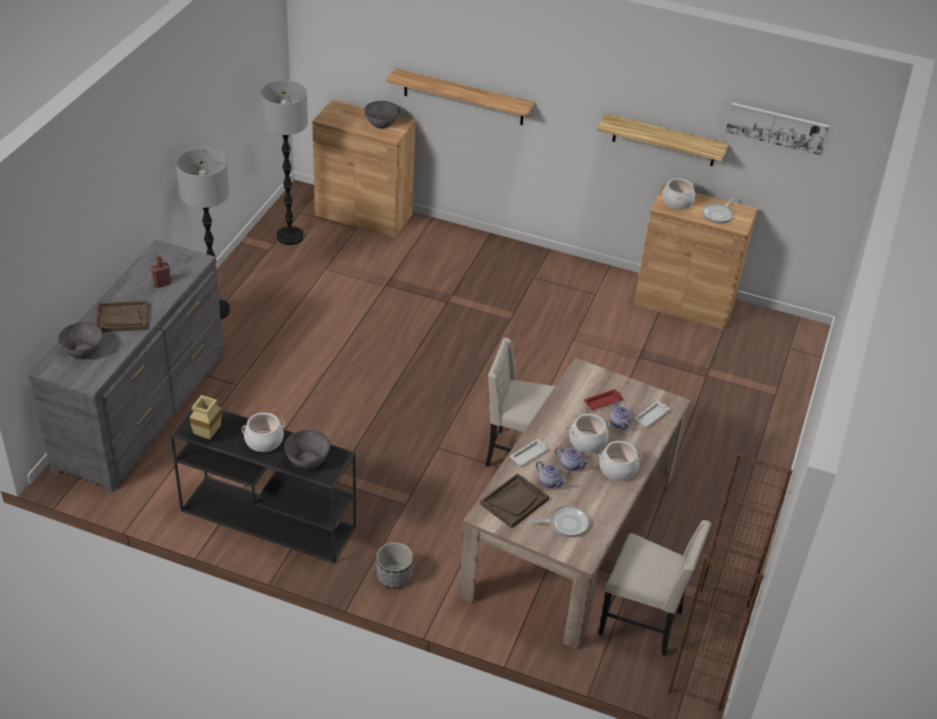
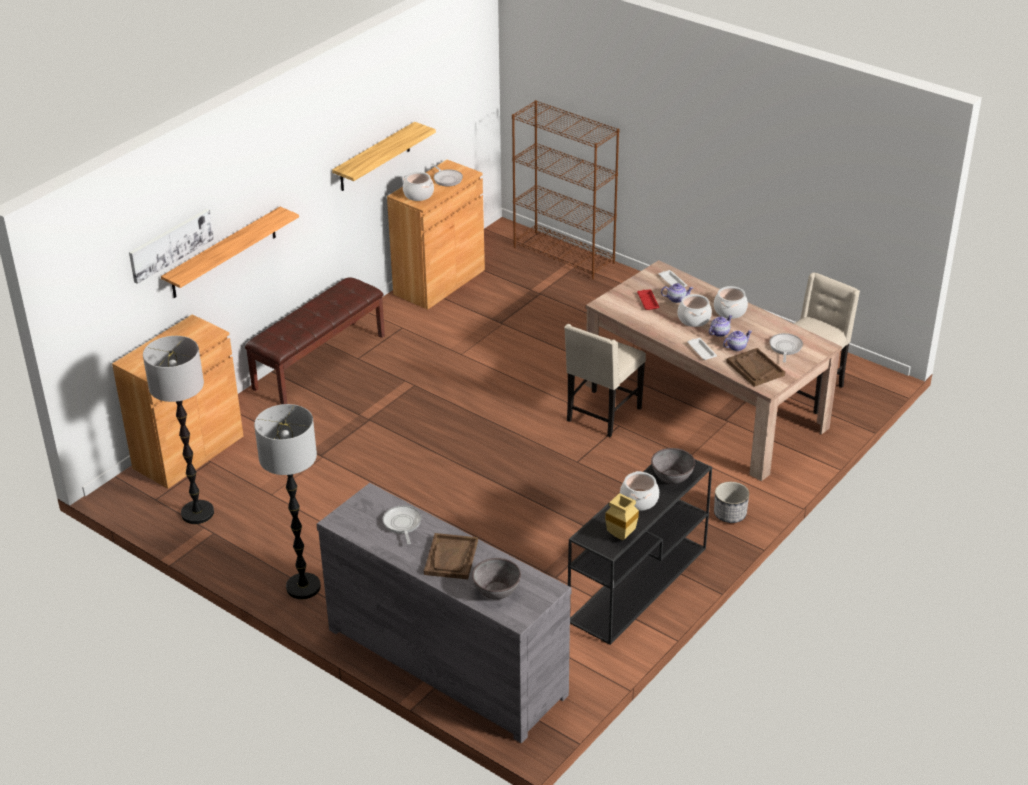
camera: 70 degrees left, 5 degrees down
(162, 284) = (402, 524): red bottle -> frying pan
(381, 123) = (184, 336): grey bowl -> none
(517, 256) = (319, 361): none -> brown bench
(710, 649) = (839, 364): brown bookcase -> brown bookcase (564, 255)
(777, 127) = (439, 81): picture -> picture (170, 244)

